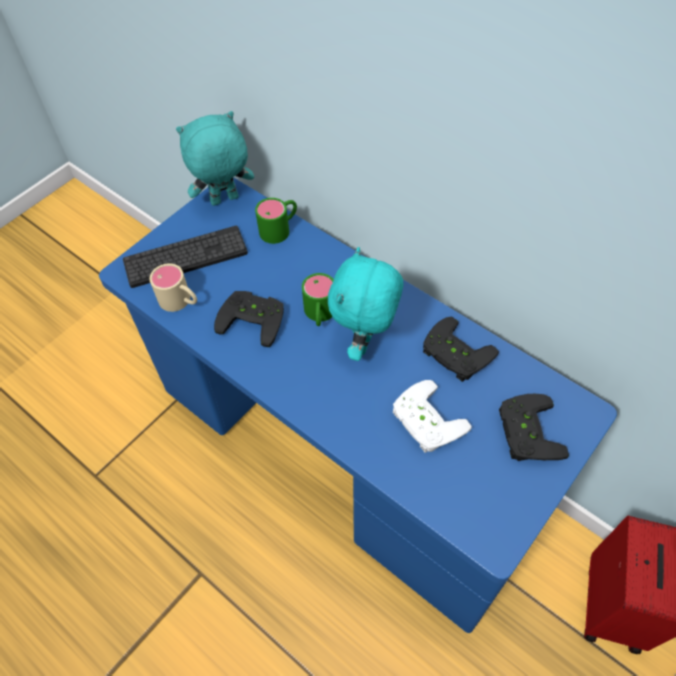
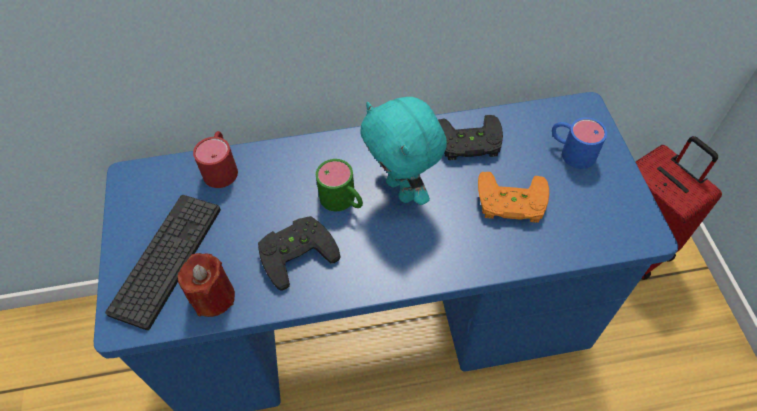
camera: 50 degrees left, 0 degrees up
(180, 301) = (213, 297): beige mug -> red candle
(224, 201) = (139, 186): turquoise plush toy -> none
(280, 228) = (221, 167): green mug -> red mug
(424, 421) = (510, 204): white game controller -> orange game controller
(525, 431) = (571, 151): black game controller -> blue mug

